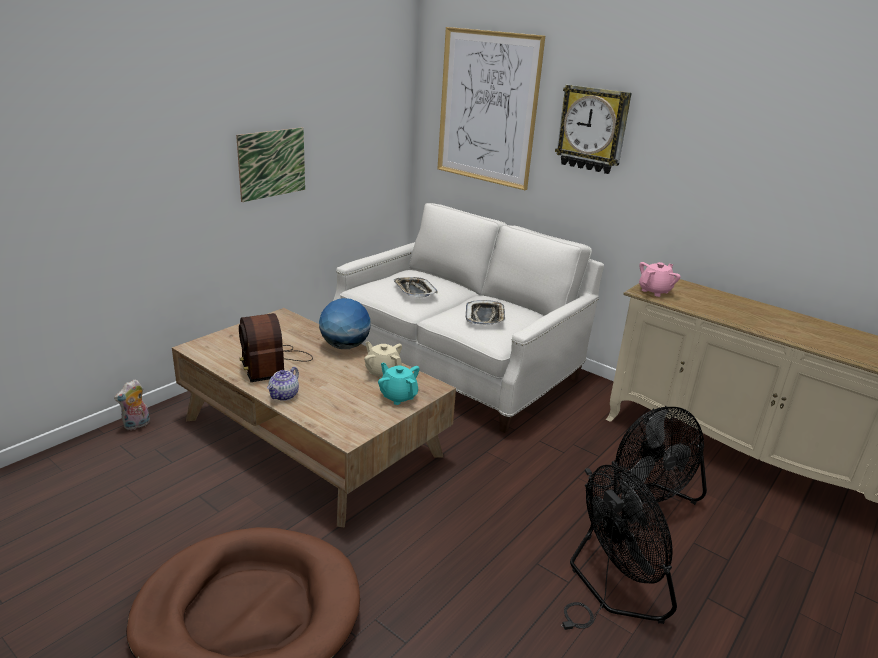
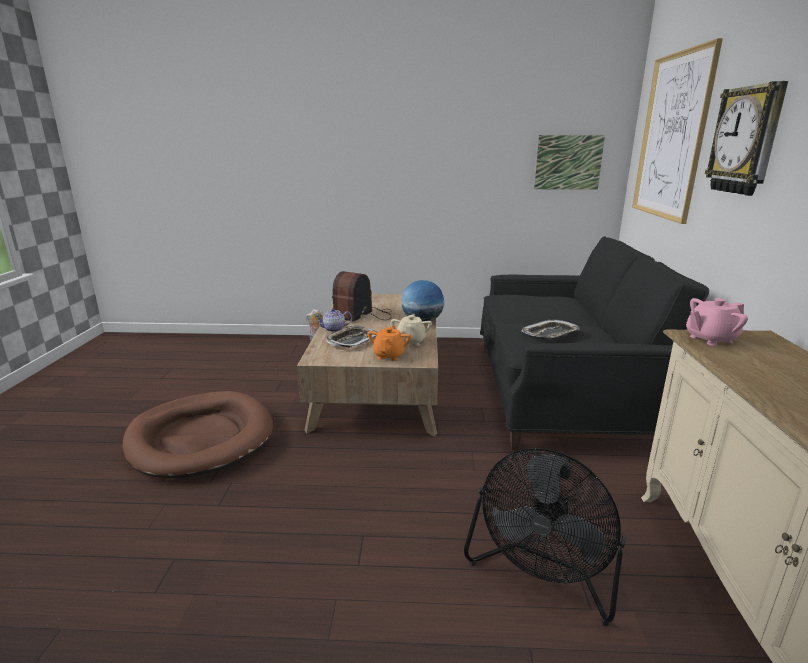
camera: 55 degrees right, 5 degrees down
(272, 163) = (454, 181): picture -> picture (568, 162)
(398, 396) = (389, 355): turquoise teapot -> orange teapot
(414, 290) = (531, 304): tray -> tray (352, 340)
(458, 364) = (564, 392): white sofa -> black sofa
(605, 586) = (376, 593): black fan -> none
(655, 291) = (710, 339): pink teapot -> pink teapot turned 150 degrees clockwise

